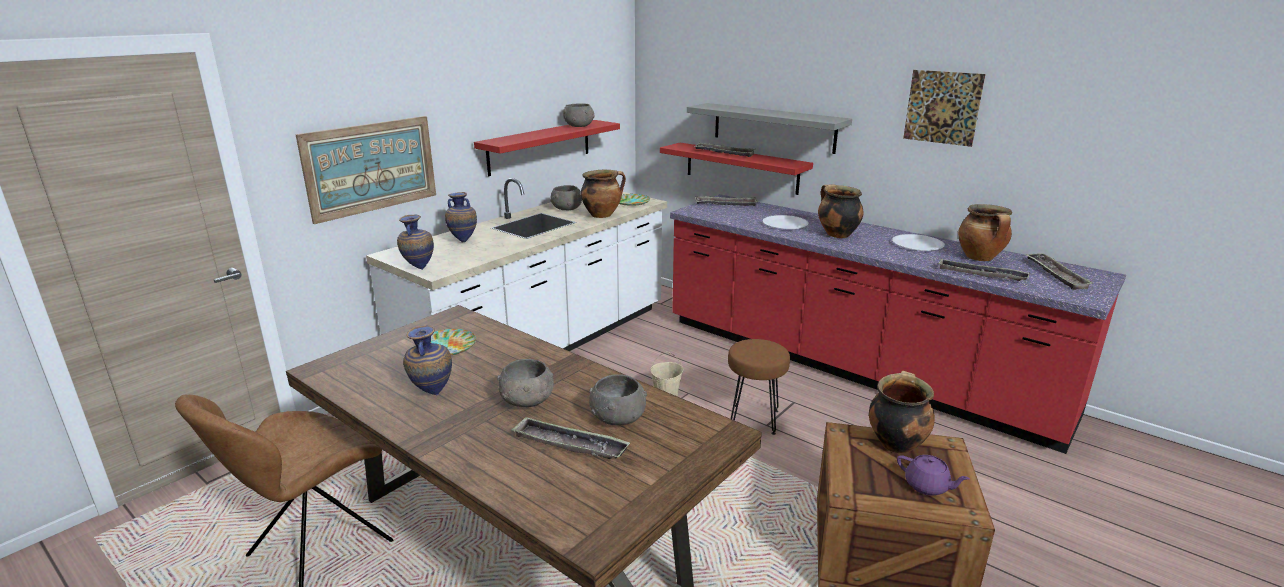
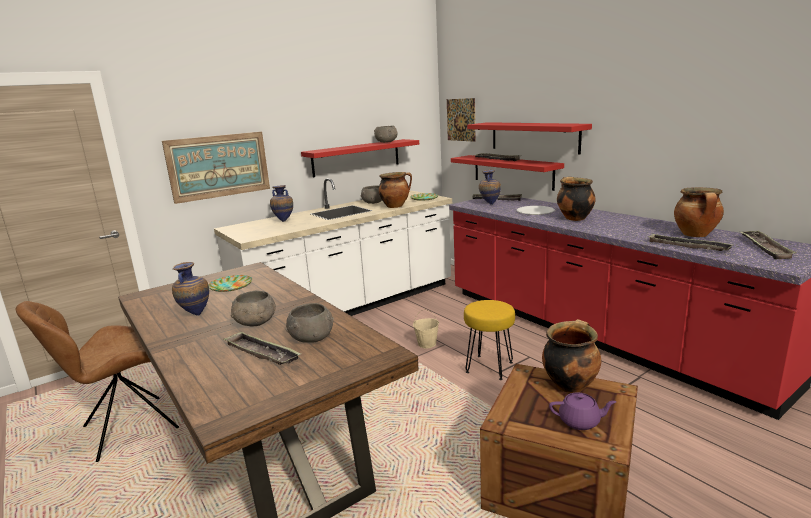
camera: 15 degrees right, 5 degrees down
(418, 268) = (239, 236): vase -> vase (489, 204)
(754, 419) = (489, 367): brown stool -> yellow stool
(773, 127) = (533, 137): grey shelf -> red shelf
(917, 244) = (642, 225): white plate -> none
(927, 486) = (580, 422): purple teapot -> purple teapot turned 45 degrees counterclockwise
(942, 107) = (663, 106): picture -> picture (461, 120)

